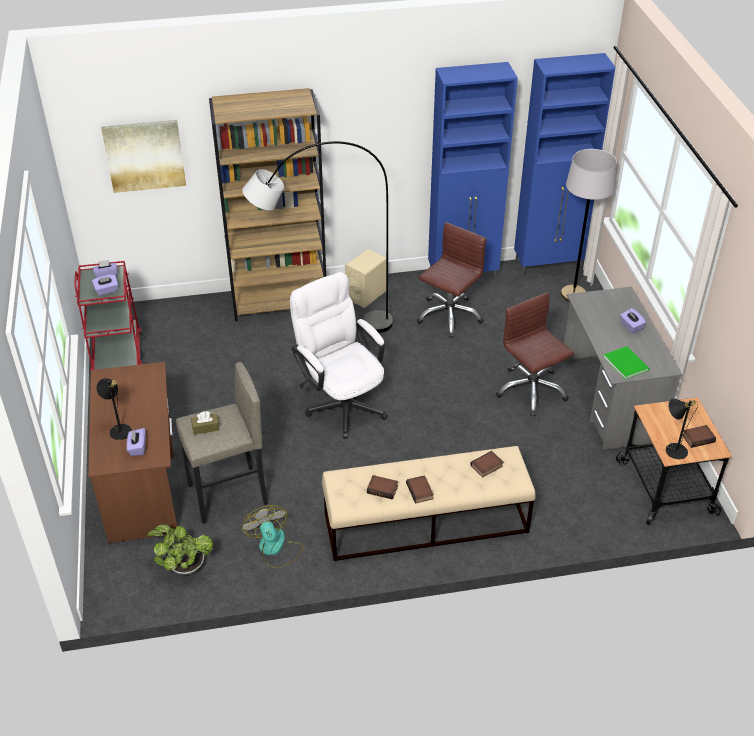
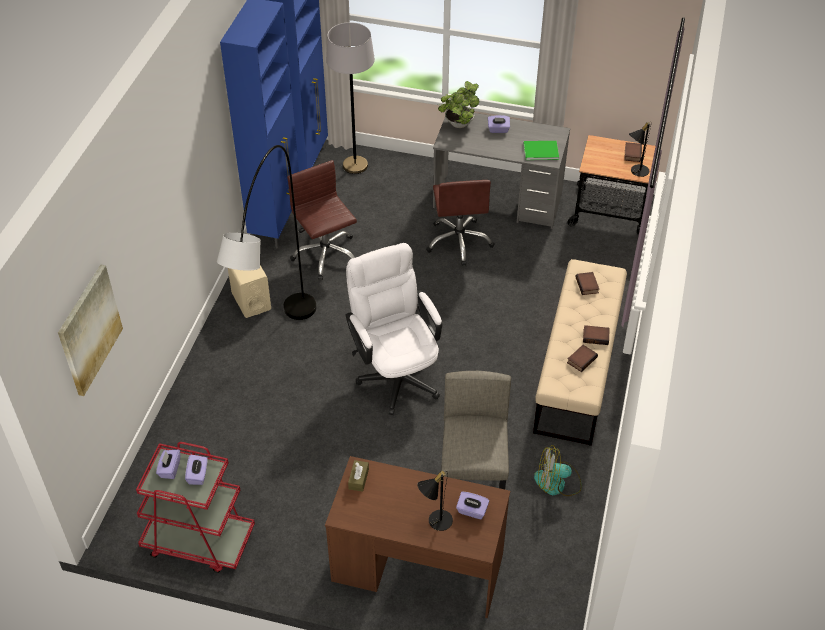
camera: 65 degrees left, 5 degrees up
(184, 566) = (547, 560): potted plant -> potted plant (458, 125)
(205, 428) = (476, 446): brown tissue box -> brown tissue box (358, 479)
(279, 301) = (209, 371): brown bookcase -> none
(341, 402) = (396, 373): white office chair -> white office chair turned 75 degrees clockwise
(531, 390) = (459, 241): brown office chair -> brown office chair turned 90 degrees counterclockwise

